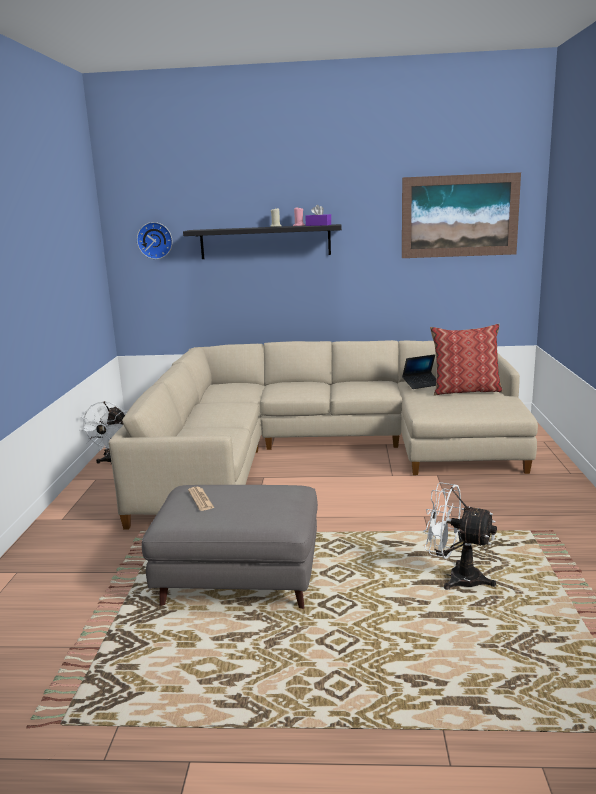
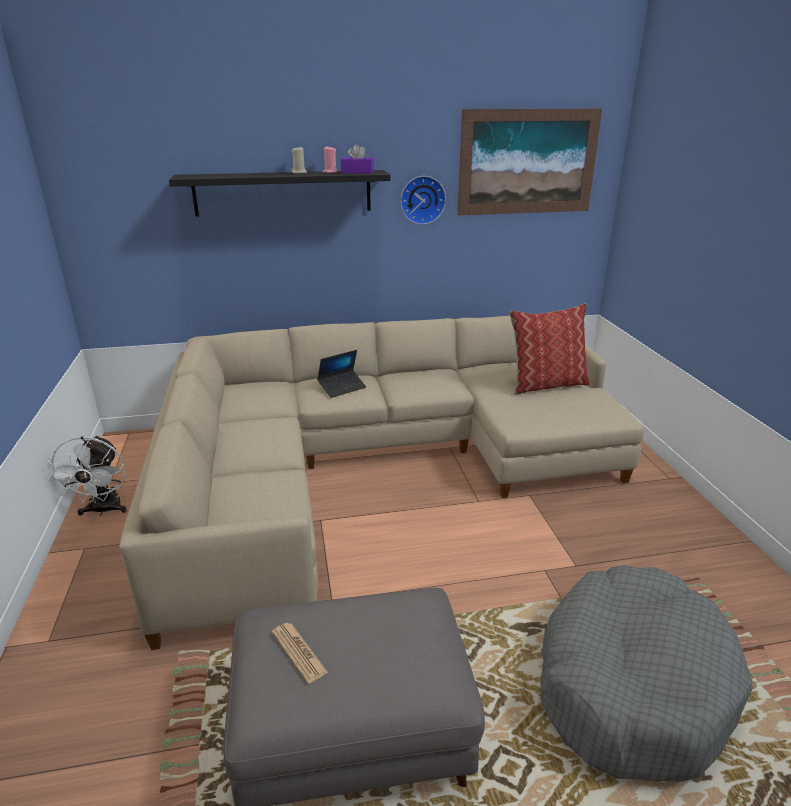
camera: 15 degrees left, 10 degrees up
(155, 240) = (124, 189): wall clock -> wall clock (422, 199)
(421, 384) = (491, 375): laptop -> laptop (342, 388)
(456, 578) = (631, 683): white fan -> grey dog bed

